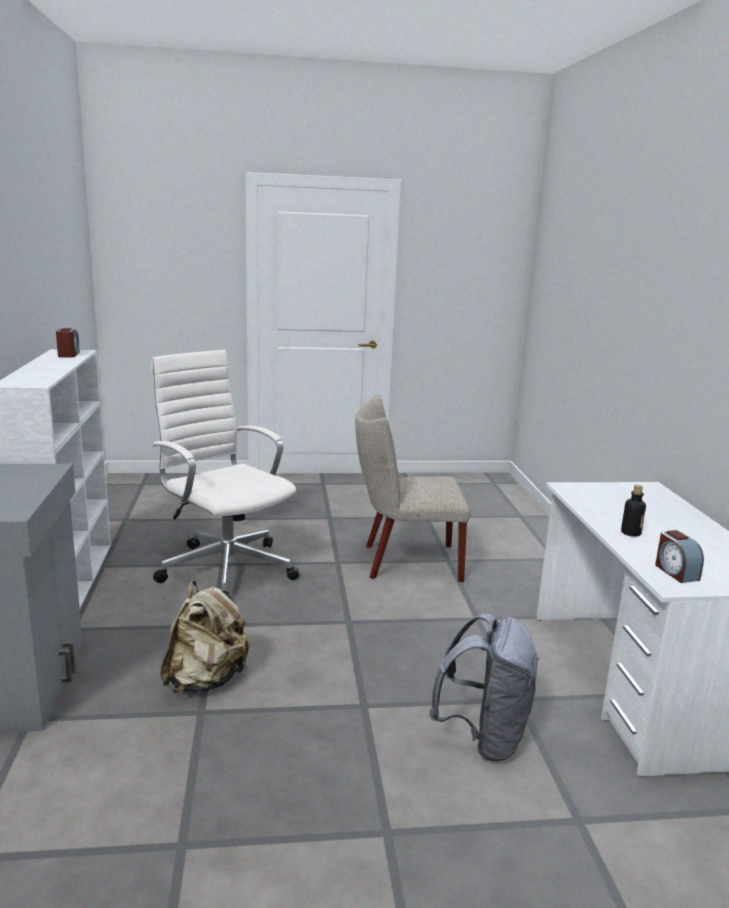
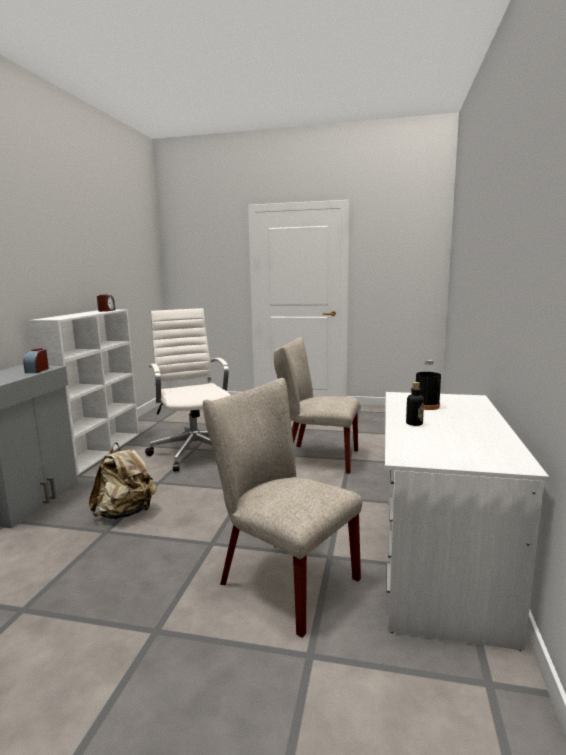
camera: 20 degrees right, 5 degrees down
(484, 737) = (281, 579): grey backpack -> beige chair
(616, 504) = (426, 406): none -> black bottle
(675, 572) = (420, 450): alarm clock -> alarm clock (37, 370)

